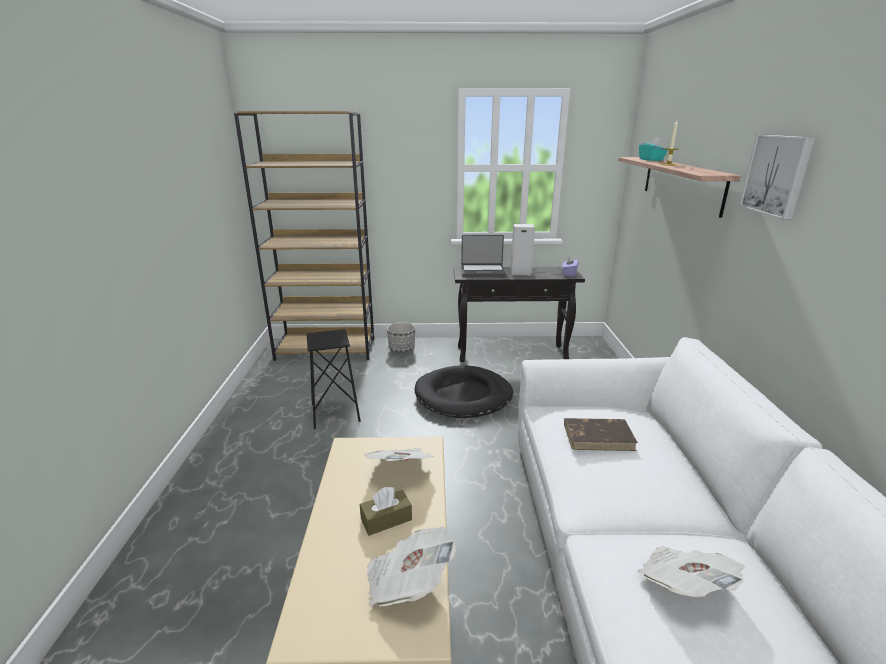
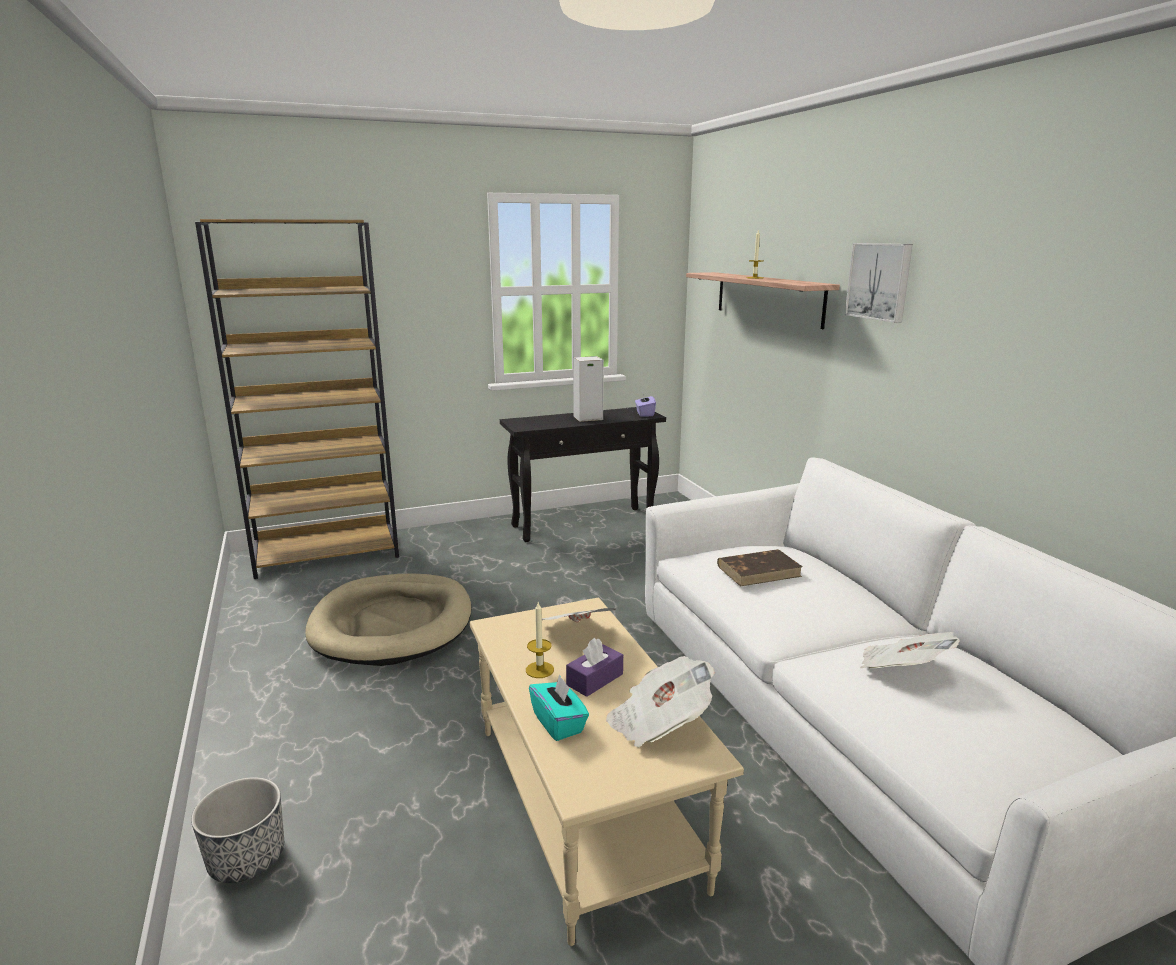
camera: 20 degrees left, 5 degrees down
(336, 412) = (392, 624): black stool -> beige dog bed
(351, 498) = (539, 670): none -> candle
(386, 519) = (595, 679): brown tissue box -> purple tissue box
(402, 349) = (437, 538): planter -> planter (247, 858)
(463, 395) = (551, 578): black dog bed -> none
(482, 271) = (541, 420): laptop -> none
(651, 160) = (727, 274): turquoise tissue box -> turquoise tissue box (559, 723)

